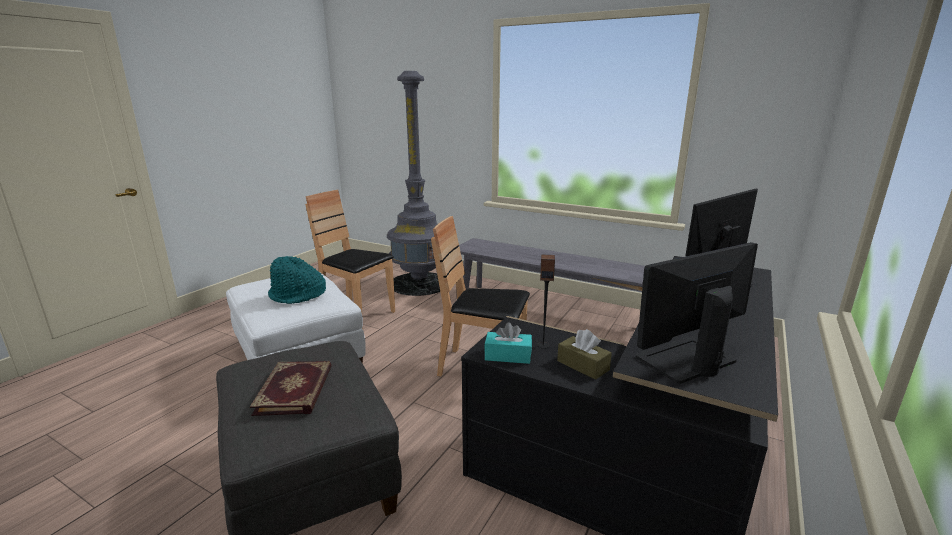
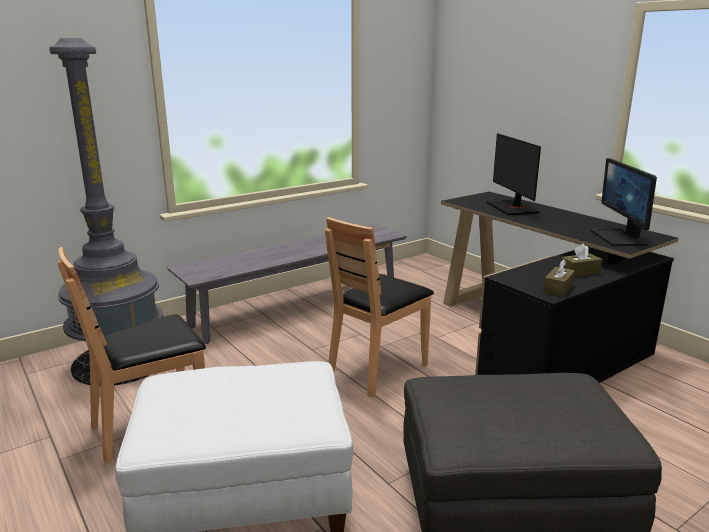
camera: 65 degrees left, 0 degrees up
(296, 390) = (534, 405): book -> none
(297, 296) = (267, 389): turquoise hat -> none
(508, 356) = (558, 288): turquoise tissue box -> brown tissue box
(543, 345) = (544, 275): speaker -> none

